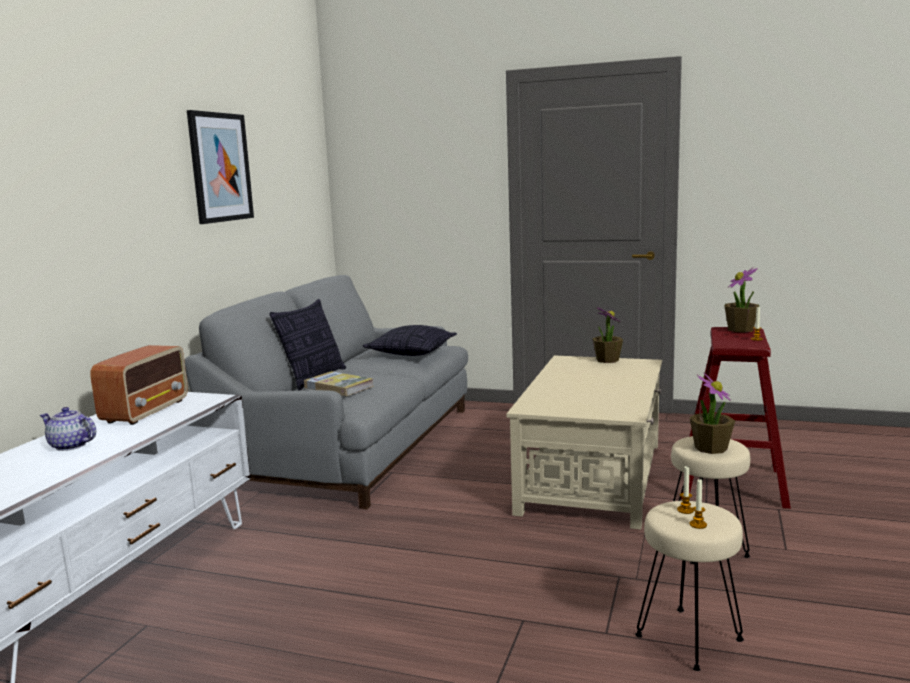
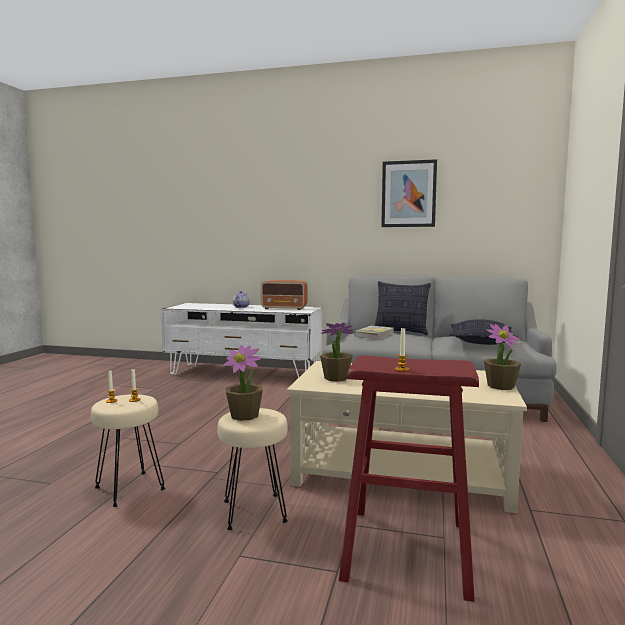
camera: 85 degrees right, 5 degrees down
(741, 329) = (454, 367): potted plant -> potted plant (336, 378)

